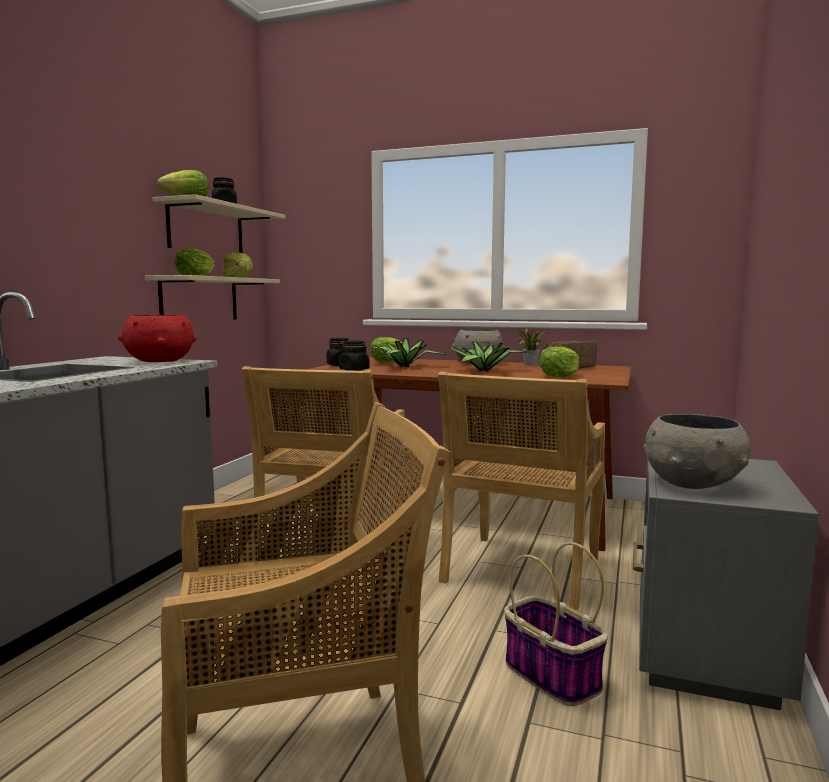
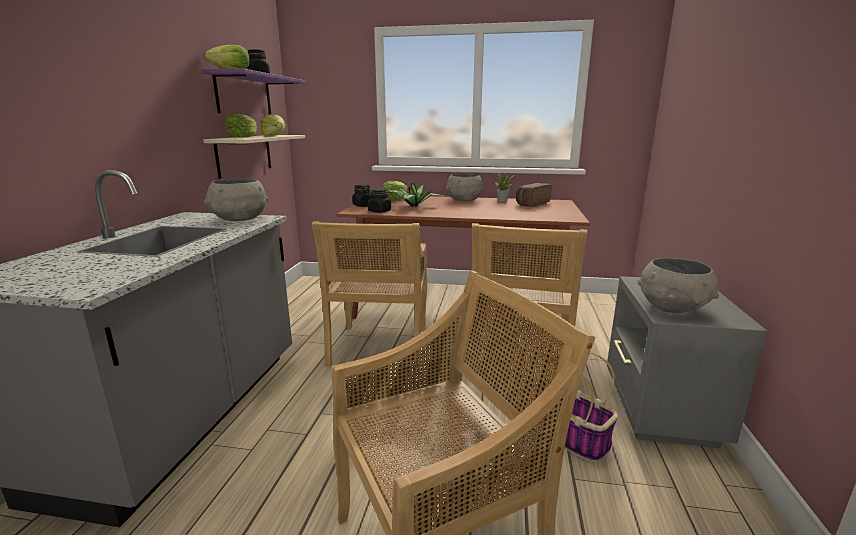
camera: 10 degrees left, 10 degrees up
(160, 361) = (240, 219): red bowl -> grey bowl
(206, 230) = (244, 95): beige shelf -> purple shelf
(483, 371) = (475, 209): potted plant -> none
(559, 376) = (534, 213): lettuce -> none

